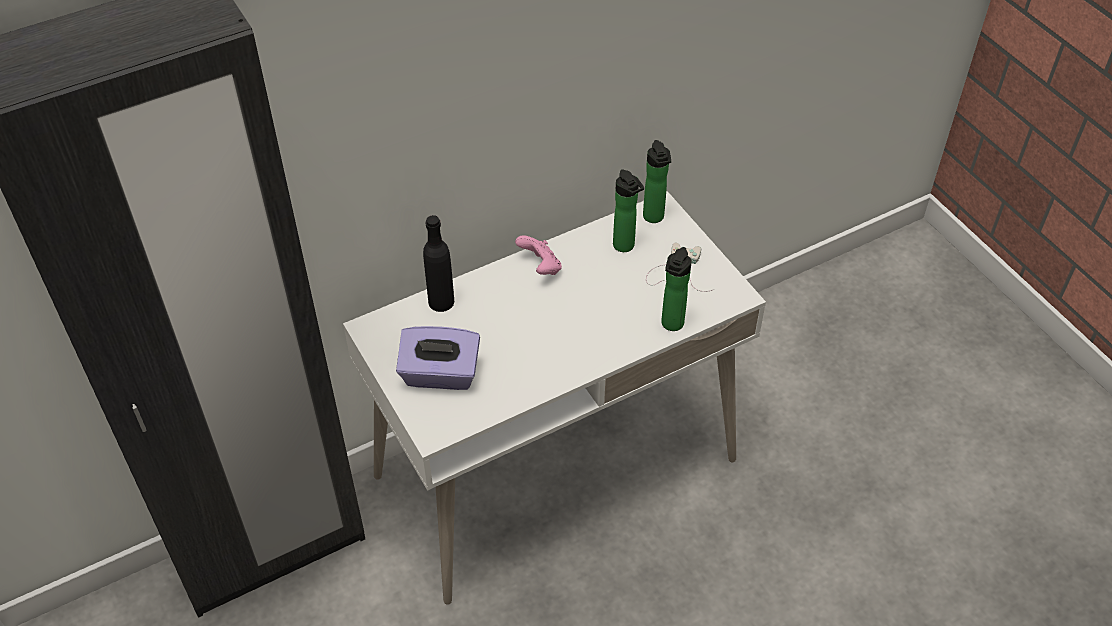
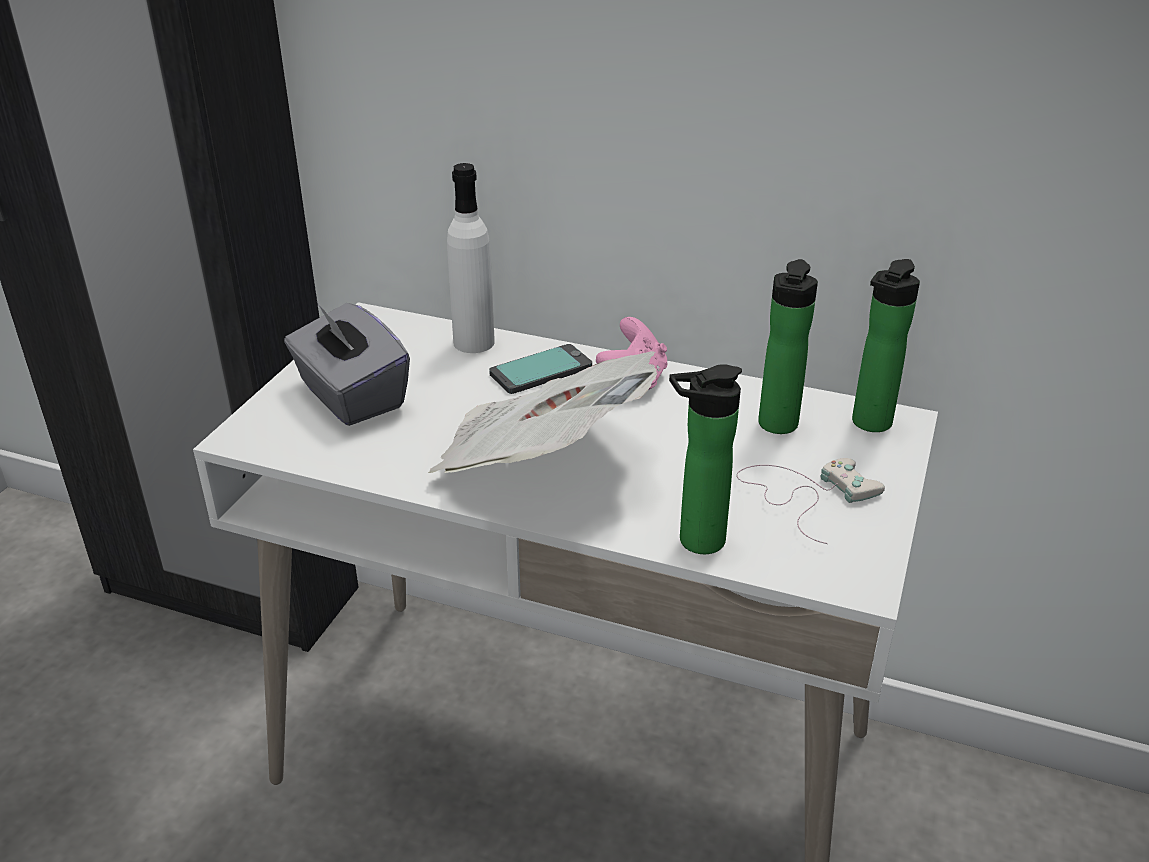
camera: 50 degrees right, 15 degrees down
(440, 375) = (350, 396): purple tissue box -> grey tissue box
(441, 301) = (474, 342): black bottle -> white bottle
(495, 293) = (540, 370): none -> phone
(569, 339) = (540, 462): none -> newspaper

